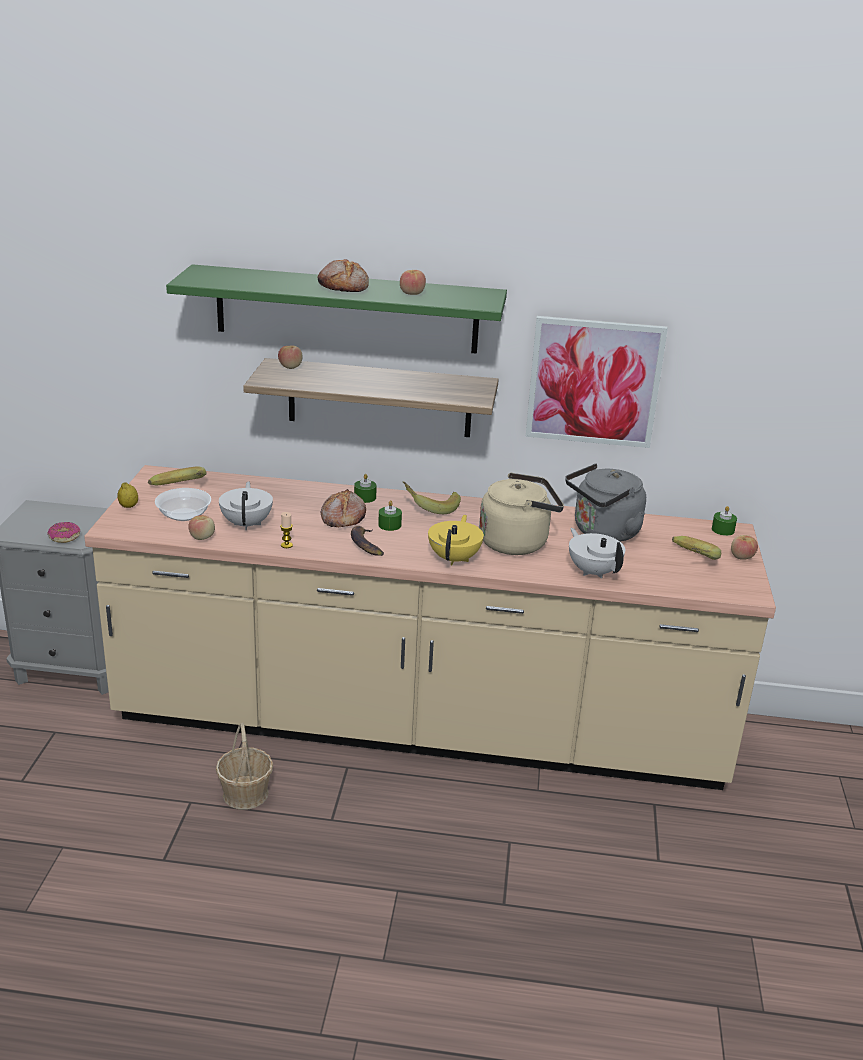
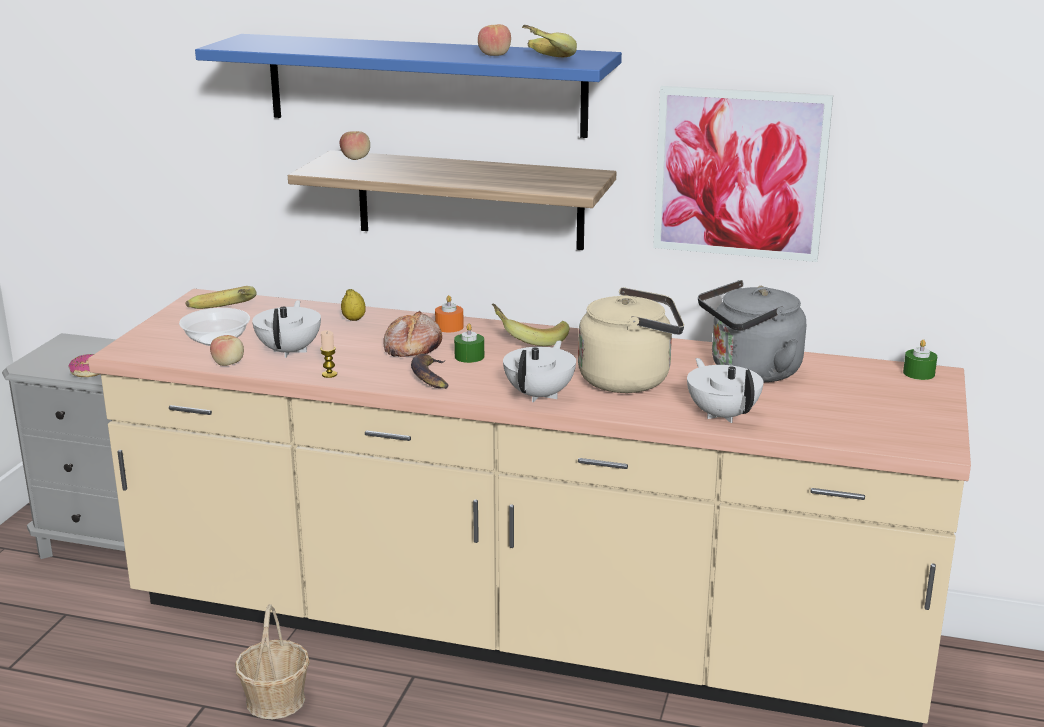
camera: 10 degrees right, 5 degrees down
(128, 506) = (154, 329): lemon -> lemon (354, 319)
(344, 287) = (411, 50): bread -> none
(346, 309) = (425, 85): green shelf -> blue shelf
(365, 497) = (449, 327): green candle -> orange candle
(455, 558) = (540, 395): yellow teapot -> white teapot
(689, 560) = (861, 406): banana -> banana (539, 61)
(741, 557) = (936, 405): apple -> none

